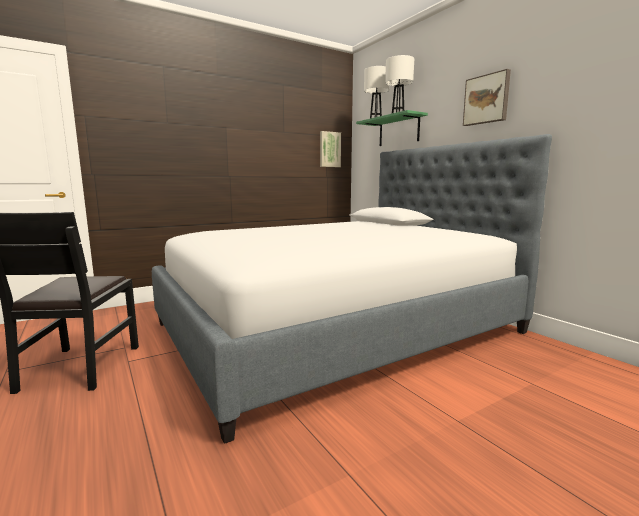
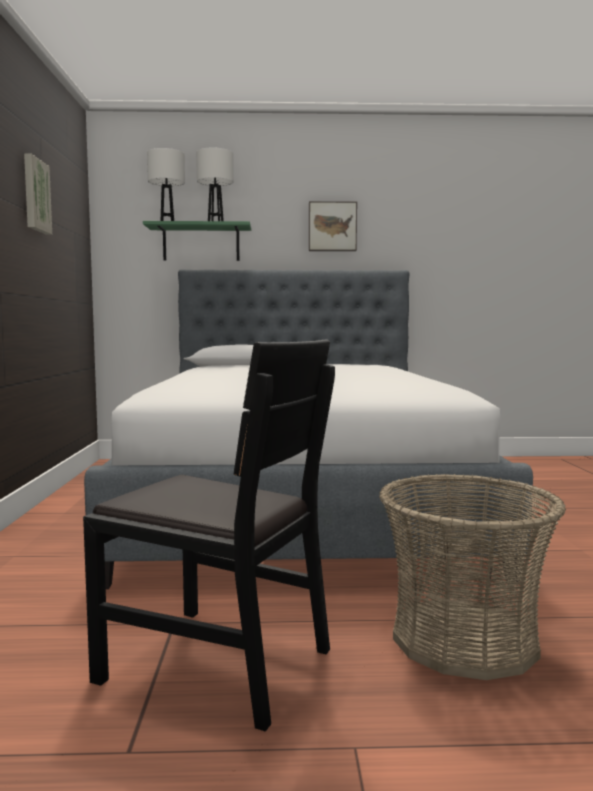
camera: 60 degrees left, 5 degrees down
(109, 432) = (463, 639): none -> basket
(329, 149) = (79, 257): picture -> picture (35, 195)

